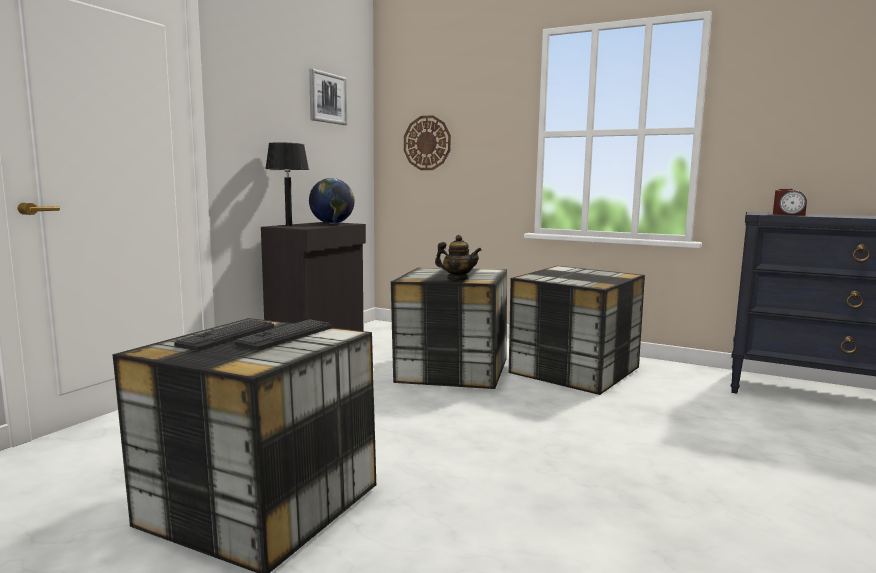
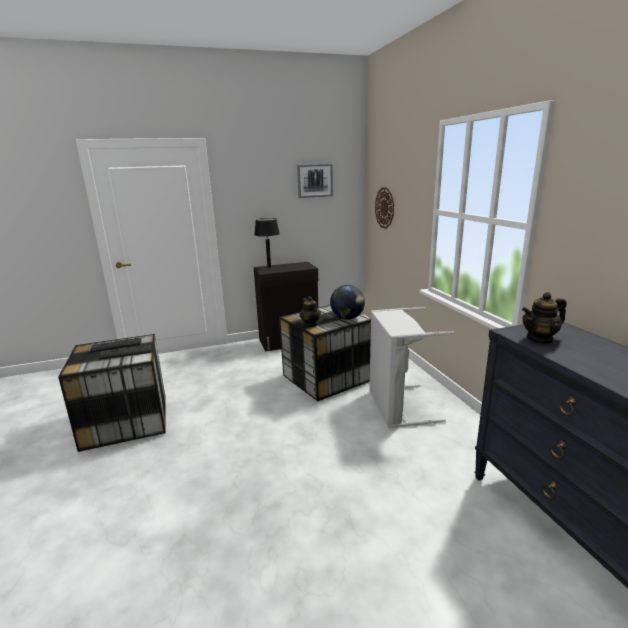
camera: 45 degrees right, 10 degrees up
(332, 223) = (298, 266): globe -> globe (347, 318)
(572, 371) = (396, 406): storage box -> grey laundry basket
(788, 214) = (540, 339): alarm clock -> teapot

